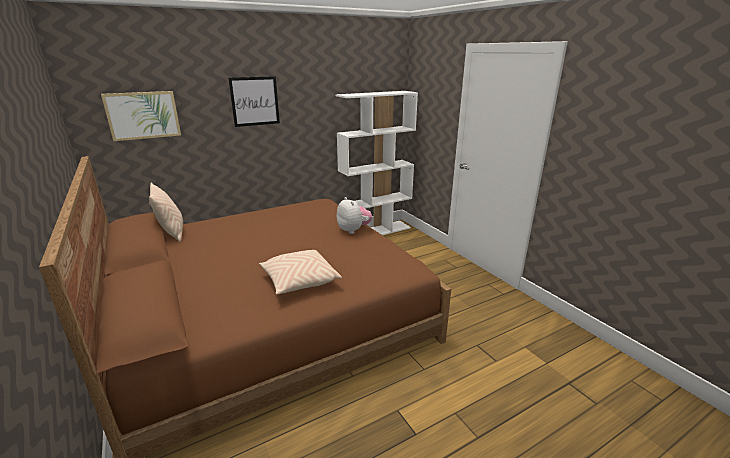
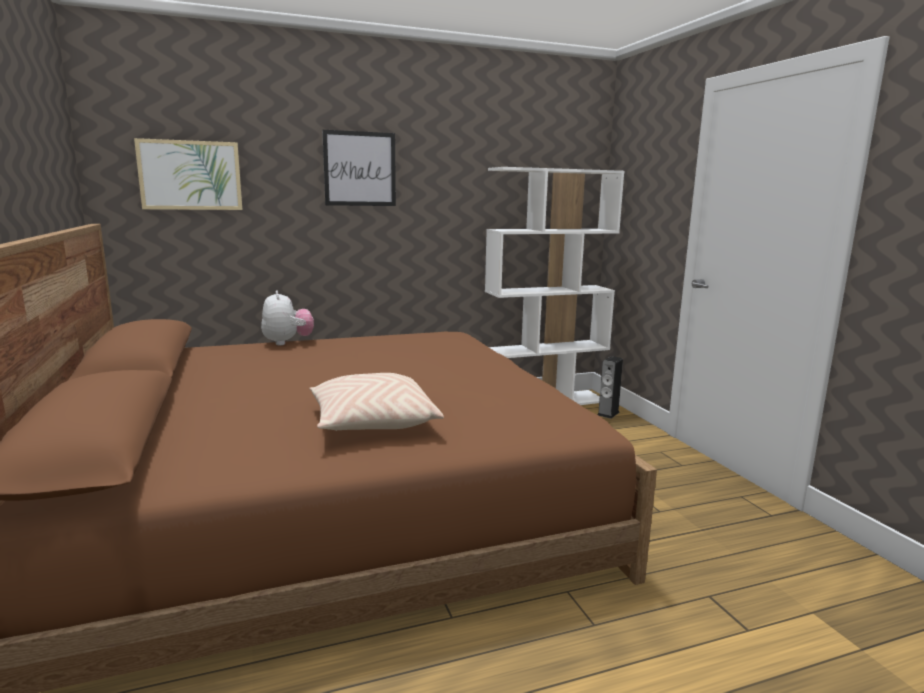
camera: 10 degrees right, 10 degrees down
(172, 233) = (202, 352): beige pillow -> none
(353, 230) = (491, 368): plush toy -> plush toy (287, 342)
(413, 236) = (608, 413): none -> speaker

